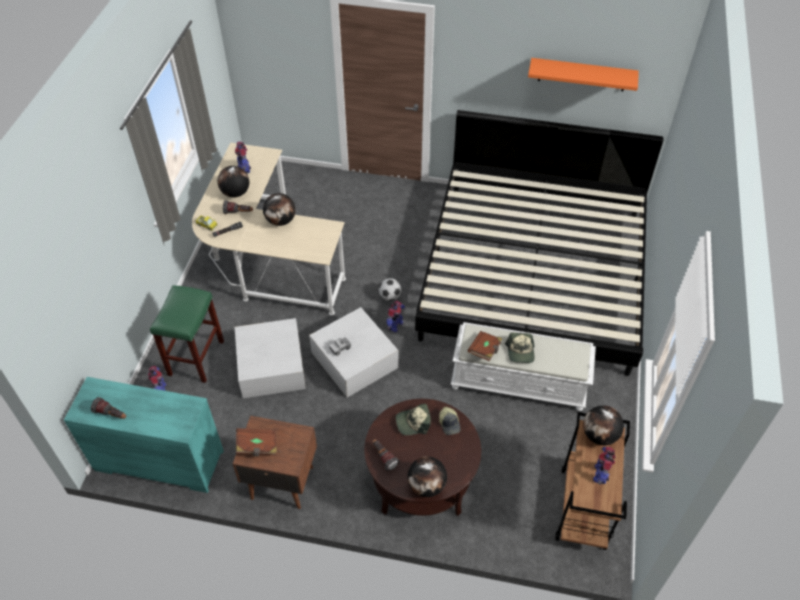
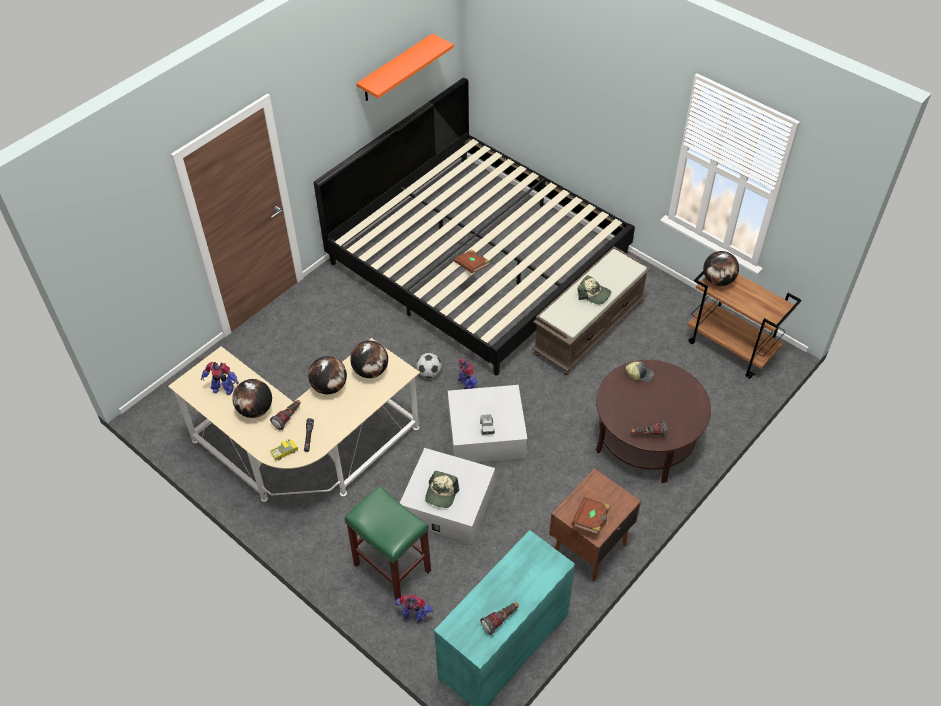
camera: 60 degrees left, 0 degrees up
(413, 422) = (624, 398): cap -> cap (441, 493)
(427, 486) = (692, 417): globe -> globe (371, 371)
(485, 350) = (577, 316): brown book -> brown book (472, 266)
(519, 382) = (589, 327): white bench -> brown bench
(601, 474) = (752, 297): toy robot -> none

